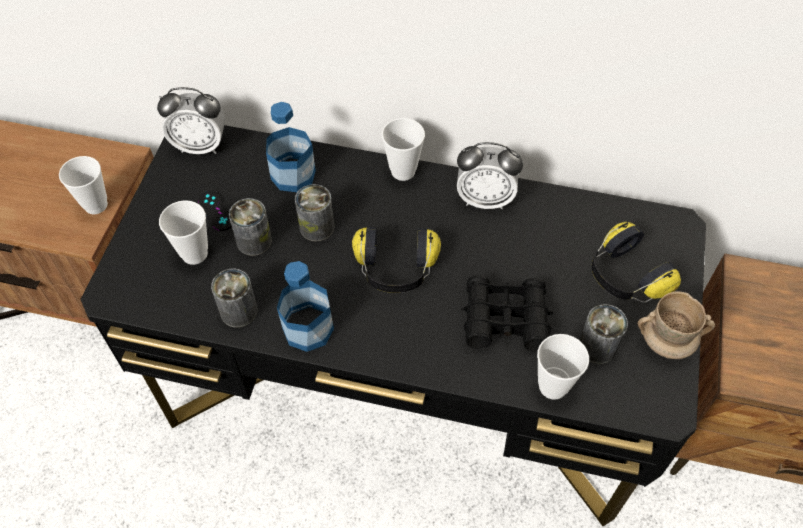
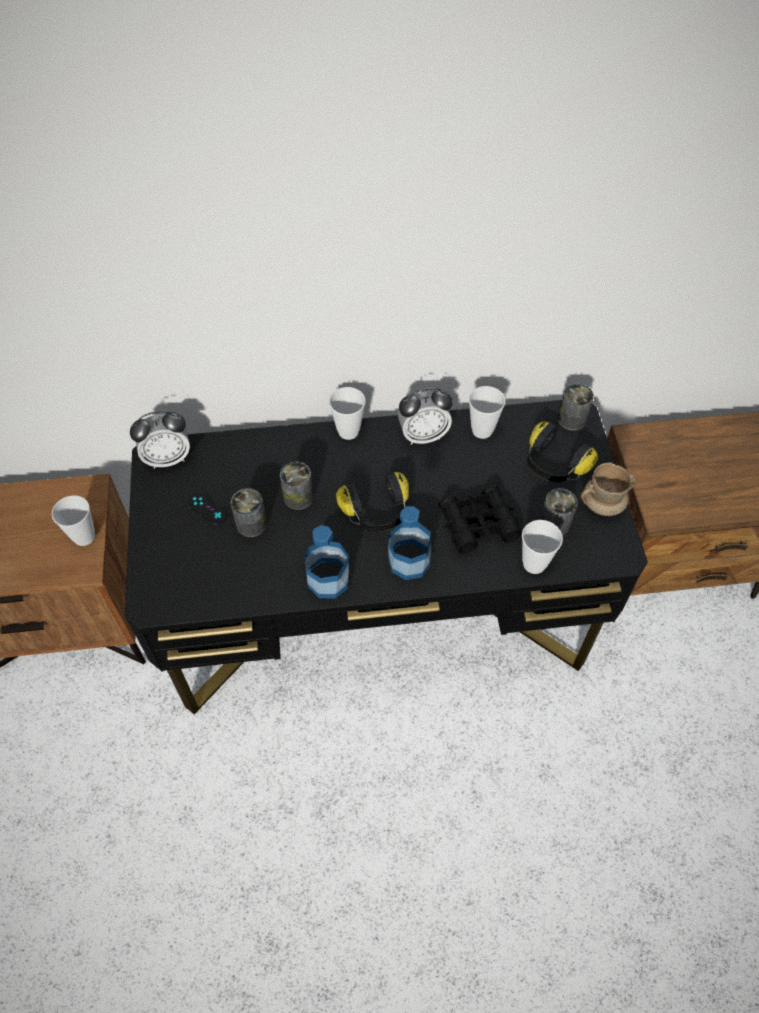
camera: 20 degrees left, 0 degrees up
(194, 254) = (206, 549): cup -> cup (482, 430)
(239, 311) = (265, 584): can -> can (571, 419)
(293, 175) = (259, 460): bottle -> bottle (409, 561)

